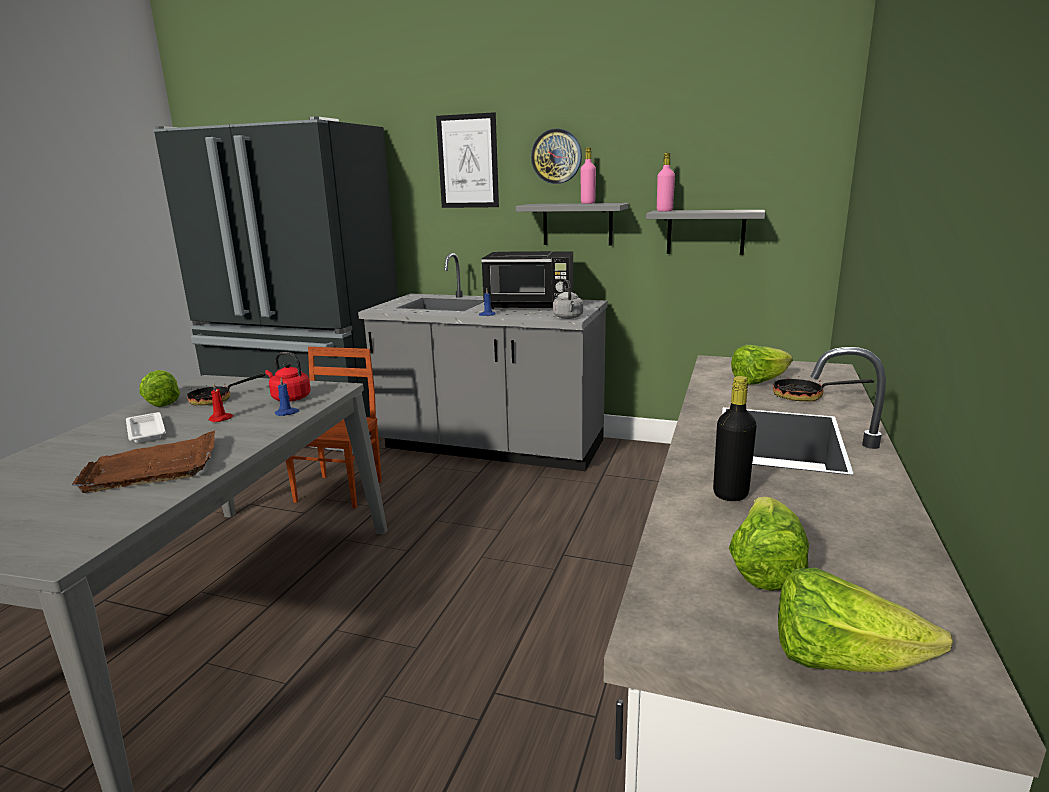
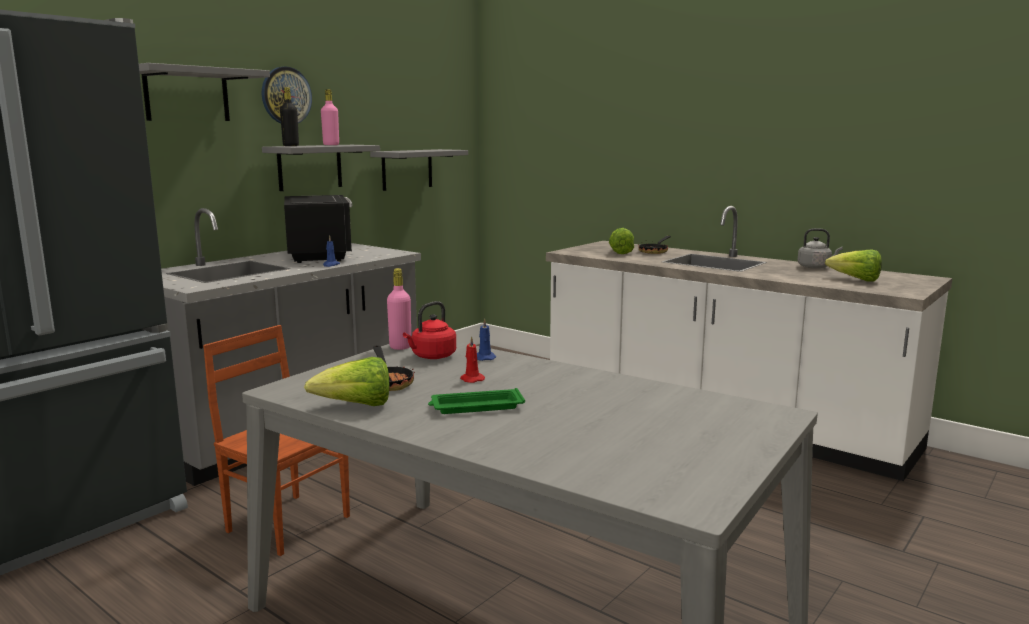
camera: 70 degrees left, 5 degrees down
(146, 431) = (475, 407): white tray -> green tray
(153, 467) = (599, 398): brown tray -> none
(468, 161) = (187, 95): picture -> grey shelf
(530, 306) = (320, 255): black microwave -> black microwave turned 45 degrees counterclockwise
(568, 317) = (396, 253): grey kettle -> grey kettle (815, 267)
(664, 211) = (394, 151): pink bottle -> pink bottle (400, 347)
(730, 494) = (784, 274): black bottle -> black bottle (291, 146)
(839, 660) = (917, 282): lettuce -> none

